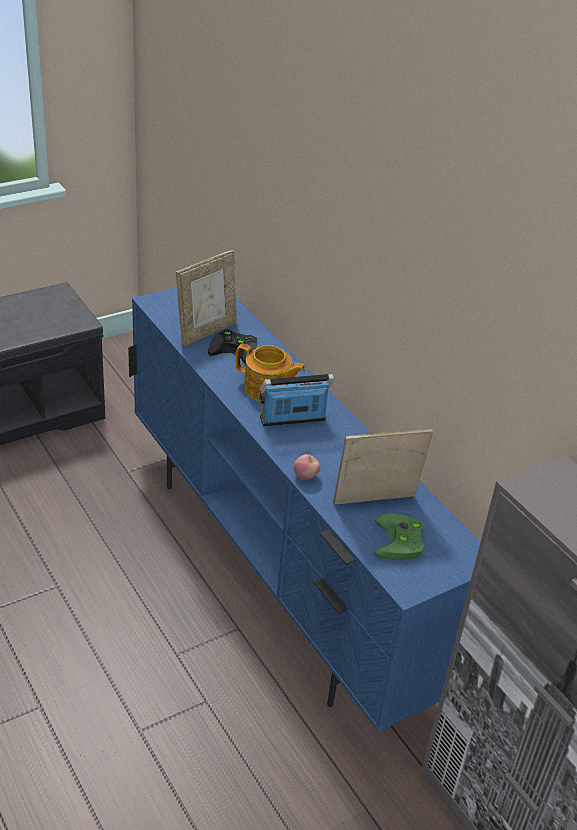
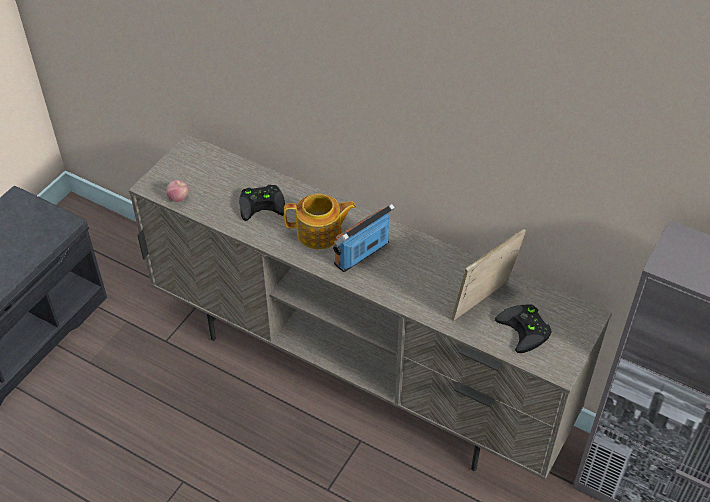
camera: 25 degrees left, 10 degrees up
(206, 332) = (224, 197): picture frame -> none
(279, 573) = (359, 374): blue tv stand -> beige tv stand
(306, 476) = (413, 305): apple -> apple (178, 198)
(400, 542) = (526, 330): green game controller -> black game controller

